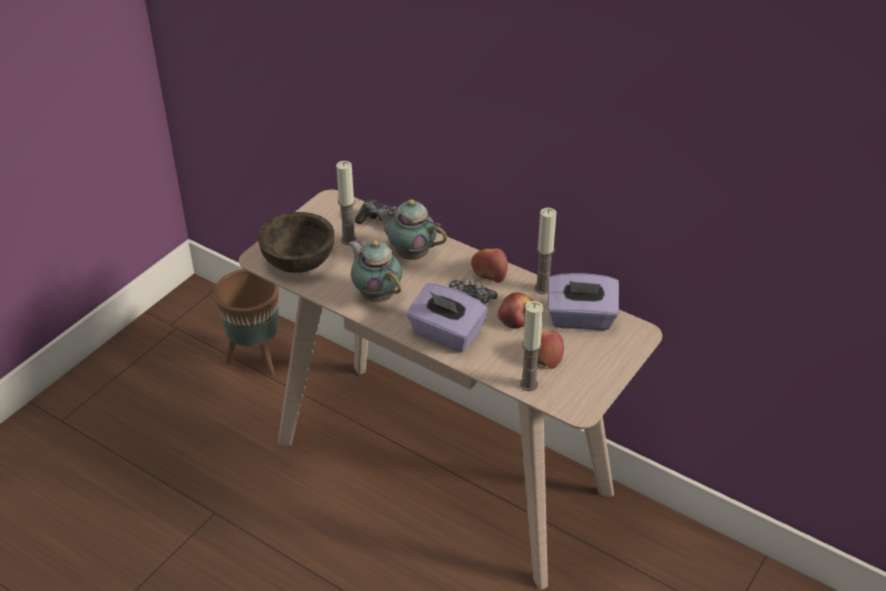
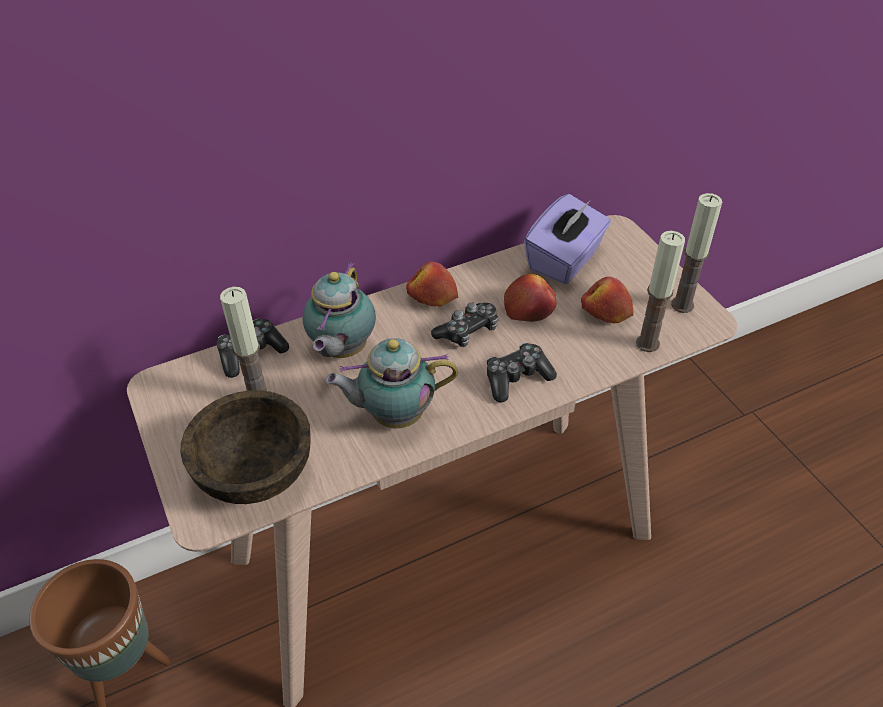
camera: 60 degrees left, 5 degrees up
(410, 254) = (341, 351): teapot -> teapot turned 45 degrees counterclockwise
(446, 334) = (516, 378): purple tissue box -> game controller
(542, 288) = (494, 267): candle -> candle (682, 305)

